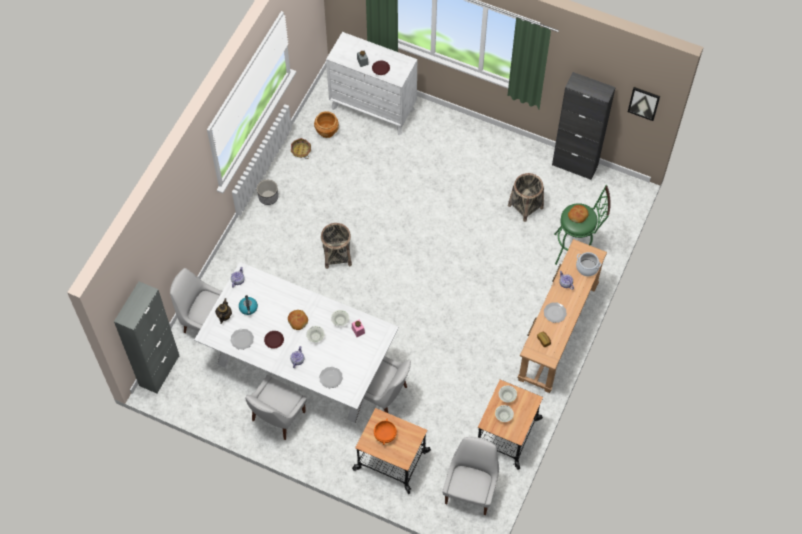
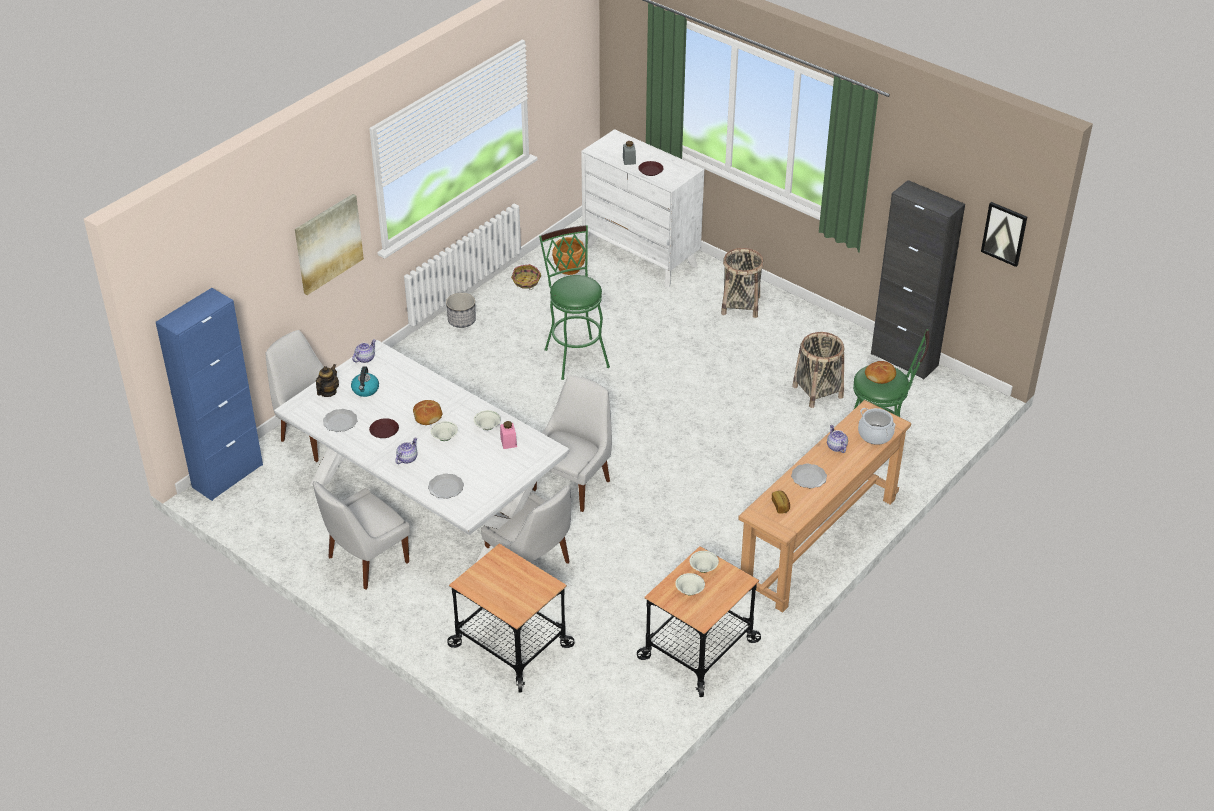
camera: 15 degrees right, 20 degrees down
(159, 370) = (227, 476): grey cabinet -> blue cabinet
(192, 208) = (328, 243): none -> picture
(337, 256) = (528, 397): basket -> basket (740, 305)
(356, 210) = (575, 354): none -> green stool
(385, 435) = (500, 578): orange bowl -> none
(470, 490) = (617, 709): white chair -> white chair (573, 484)

